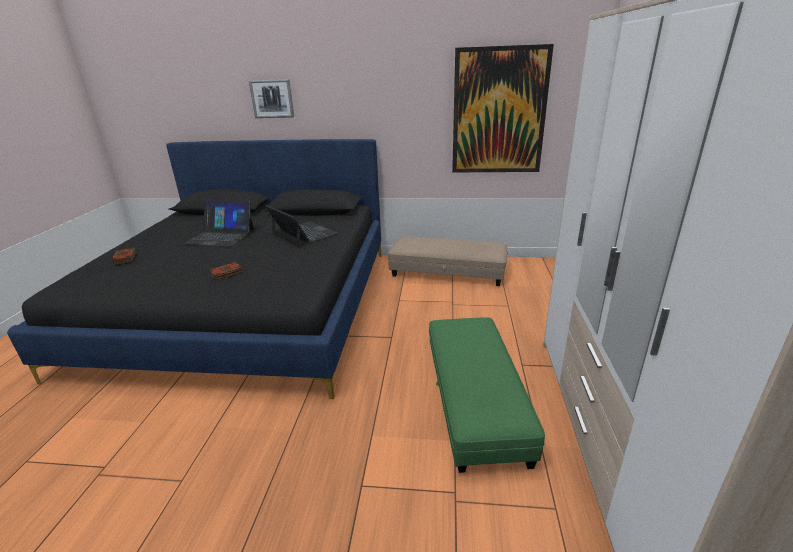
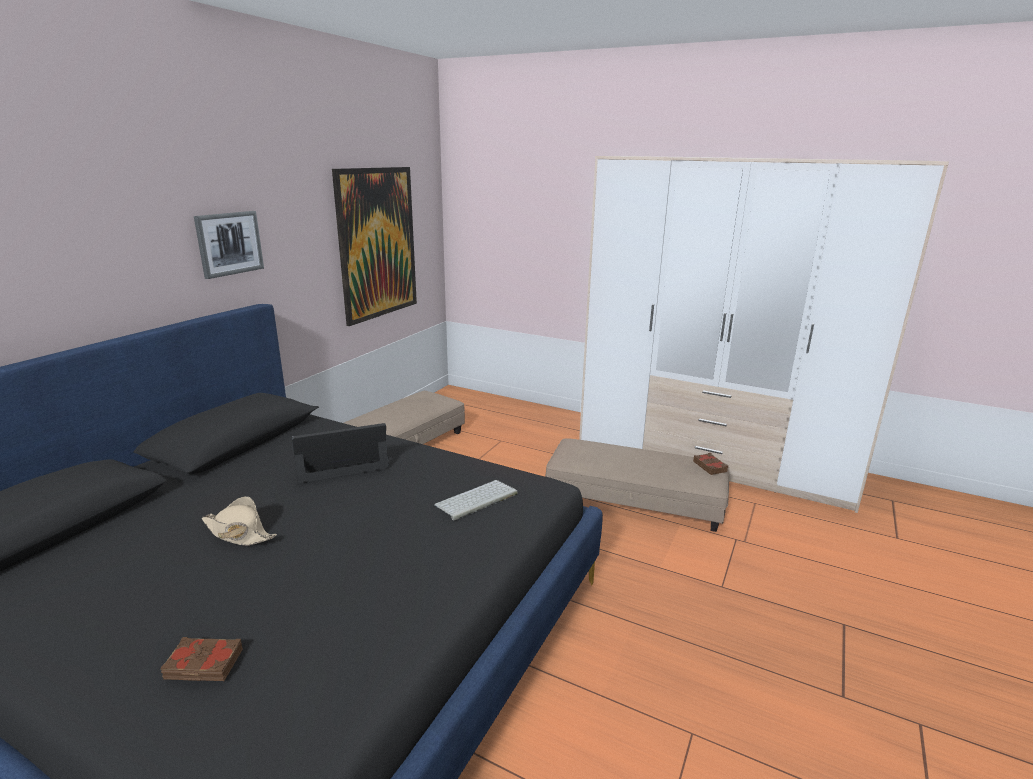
camera: 70 degrees left, 5 degrees down
(220, 236) = (238, 533): laptop -> beige hat
(227, 273) = (424, 534): brown book -> brown book (710, 466)
(269, 278) = (476, 500): none -> keyboard
(272, 98) = (69, 263): picture -> picture (229, 243)
(475, 400) = (634, 500): green ottoman -> beige ottoman

